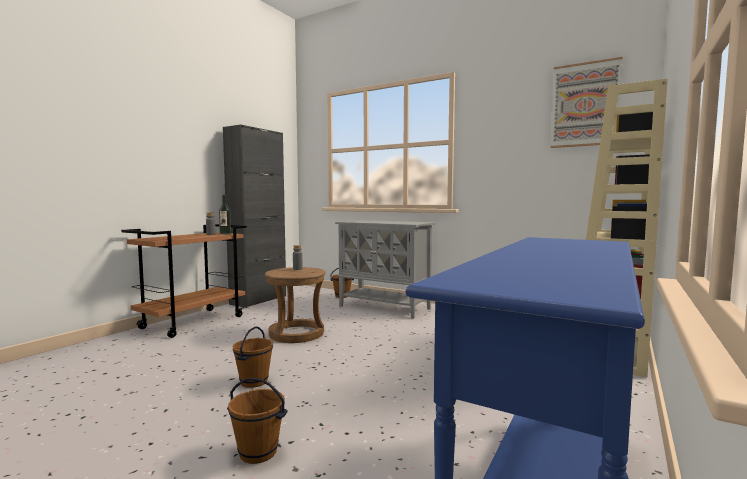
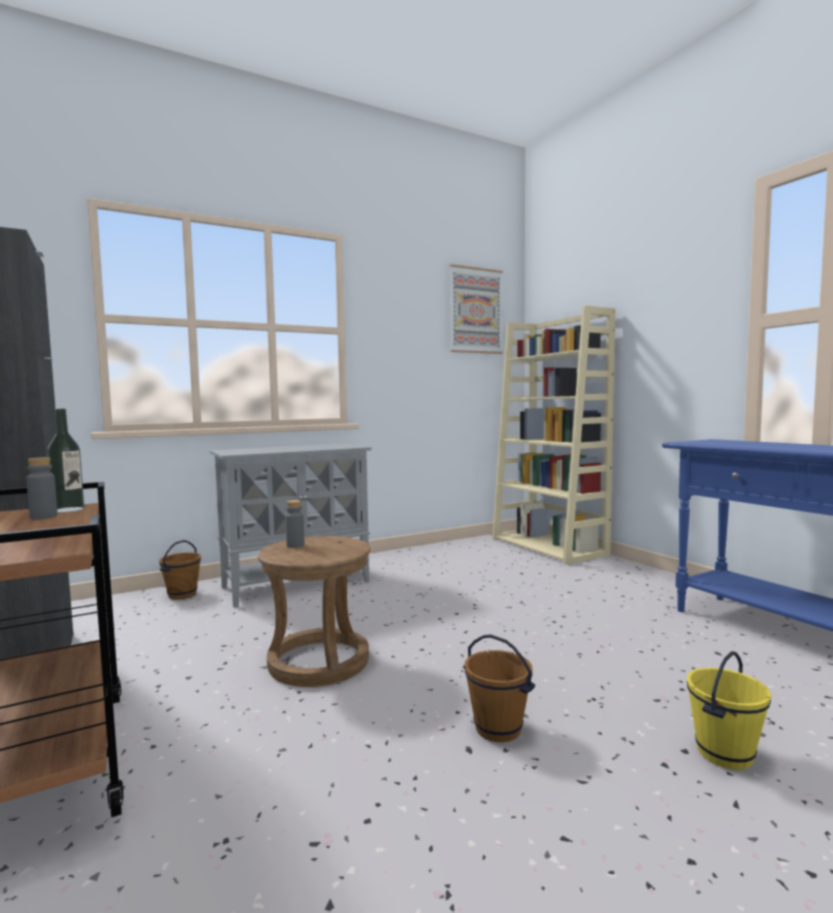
camera: 60 degrees left, 0 degrees up
(258, 452) = (723, 753): brown bucket -> yellow bucket

